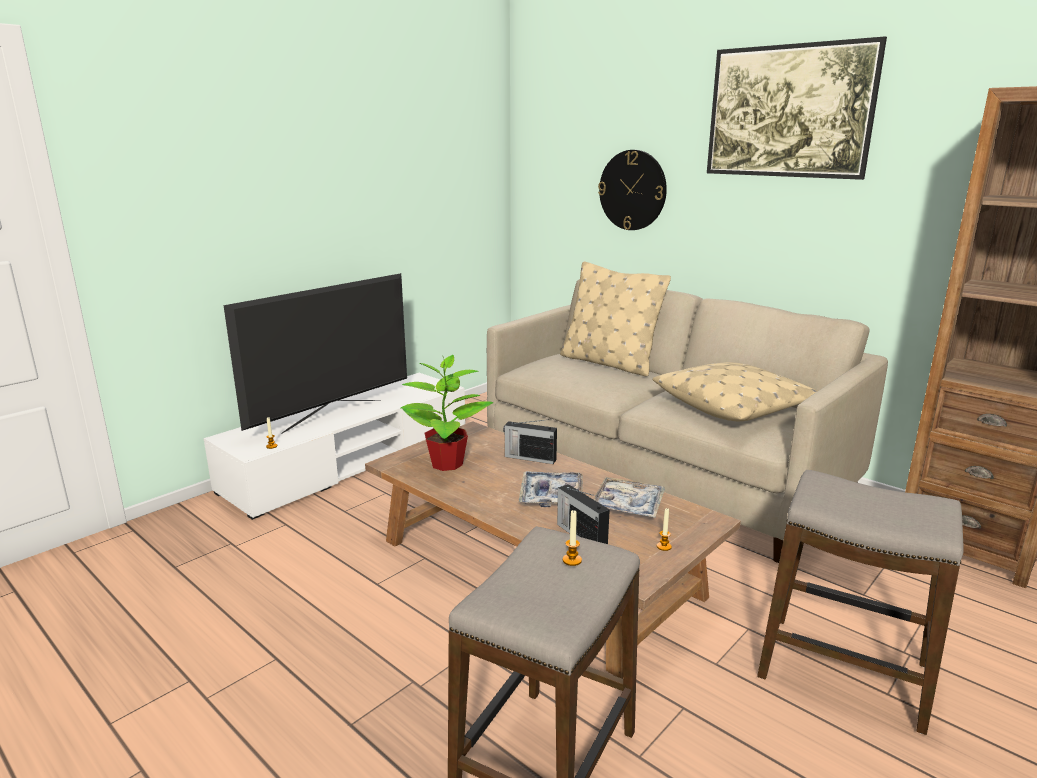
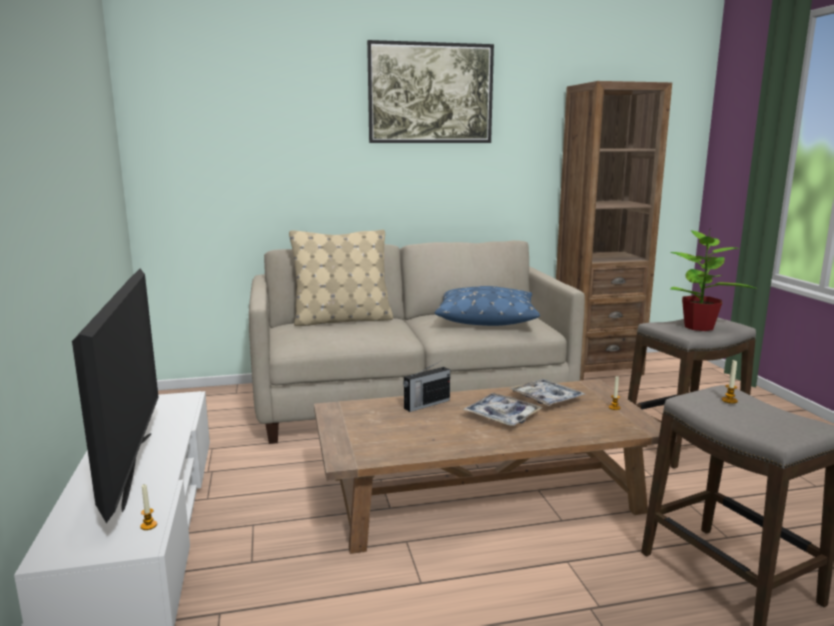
camera: 55 degrees left, 5 degrees down
(446, 464) = (388, 437): potted plant -> potted plant (699, 327)
(581, 535) = (575, 425): radio -> none
(632, 190) = (292, 162): wall clock -> none
(735, 406) = (485, 318): beige pillow -> blue pillow

